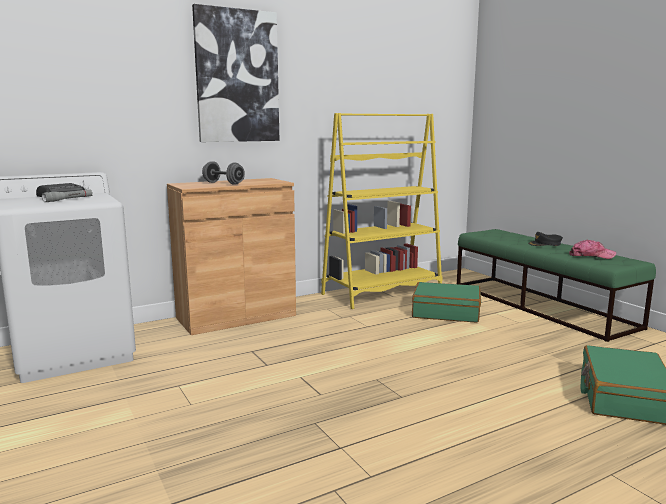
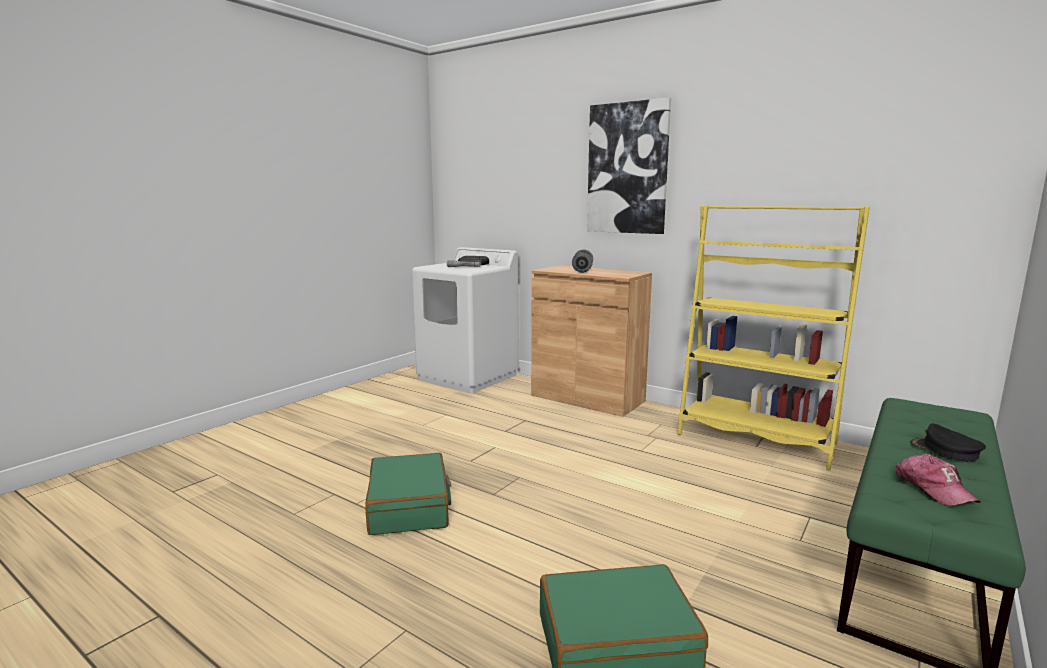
camera: 65 degrees right, 0 degrees up
(446, 312) = (753, 484): green suitcase -> green suitcase (409, 507)

